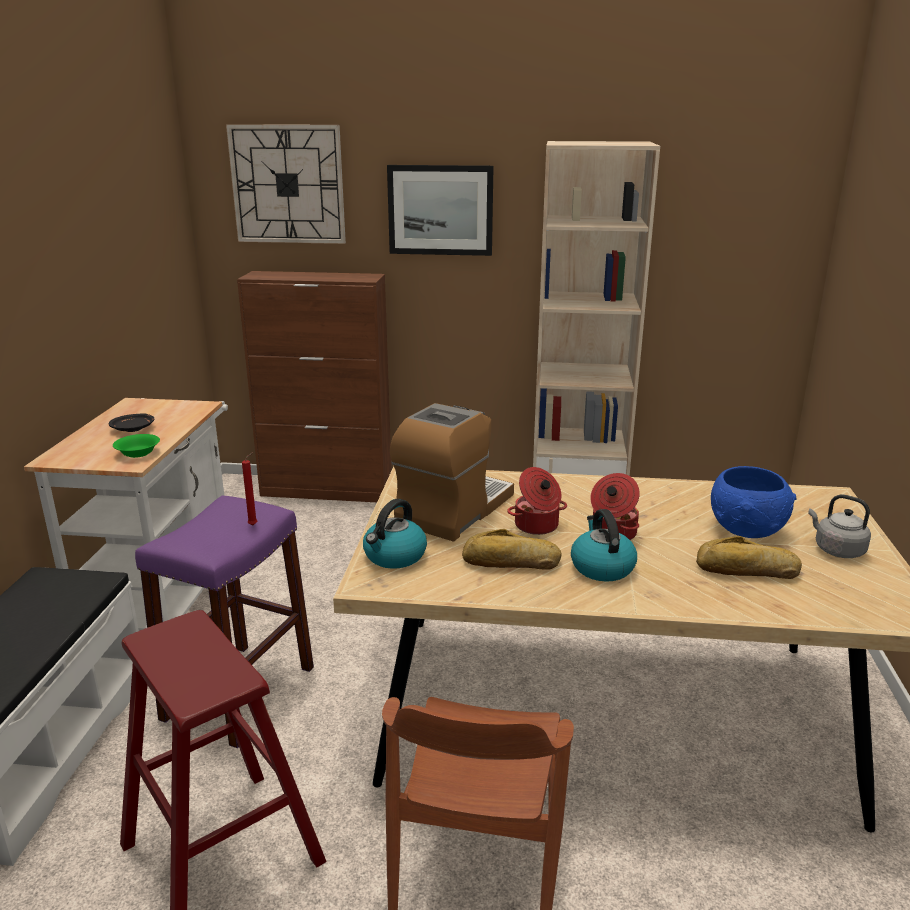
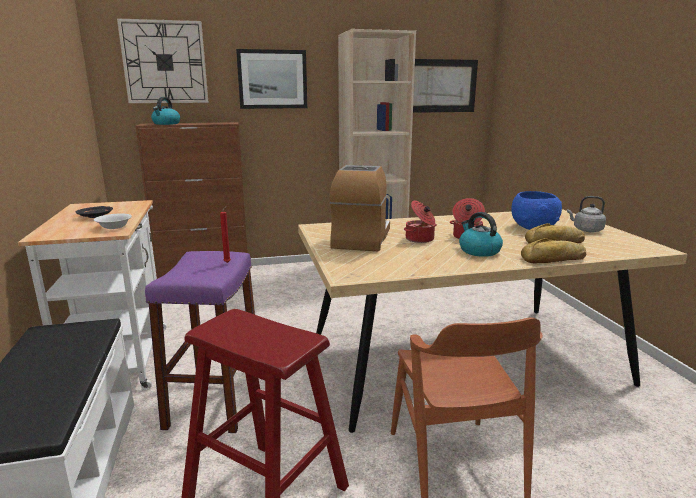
camera: 20 degrees left, 5 degrees down
(137, 453) = (114, 227): green bowl -> white bowl
(394, 556) = (349, 262): kettle -> kettle (166, 124)
(510, 562) = (424, 255): bread -> bread (554, 259)
(729, 224) = (441, 86): none -> picture

